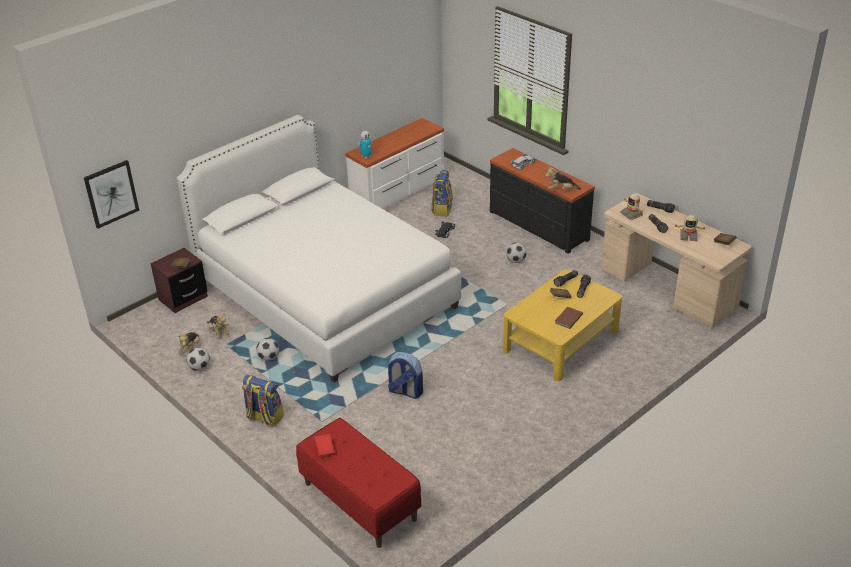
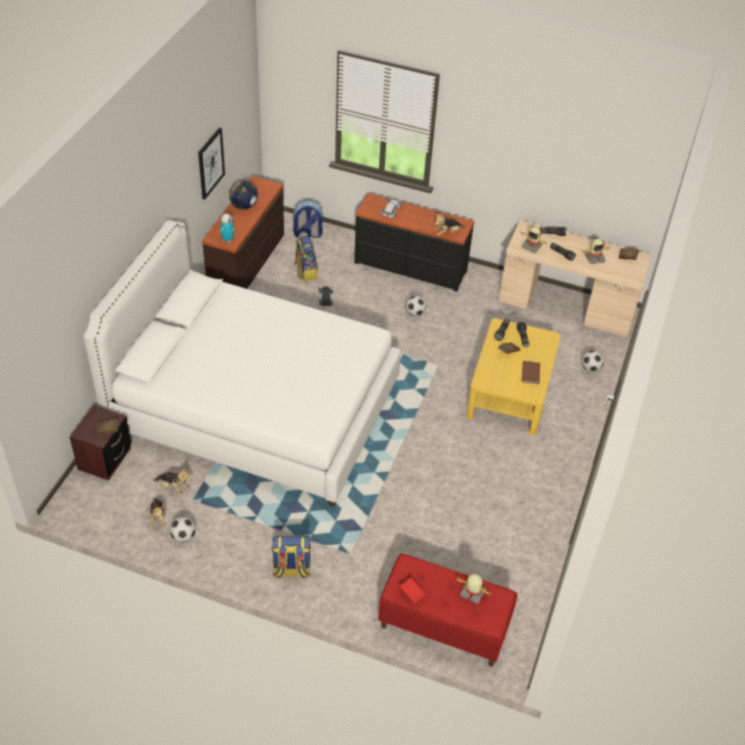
camera: 30 degrees left, 10 degrees up
(111, 193) = (32, 381): picture -> picture (210, 163)
(268, 358) = (248, 500): football -> football (590, 368)
(378, 466) = (472, 593): none -> toy robot
(398, 137) = (244, 206): none -> globe
(398, 192) = (248, 262): white dresser -> brown dresser
(405, 391) = (407, 493): backpack -> backpack (307, 234)

